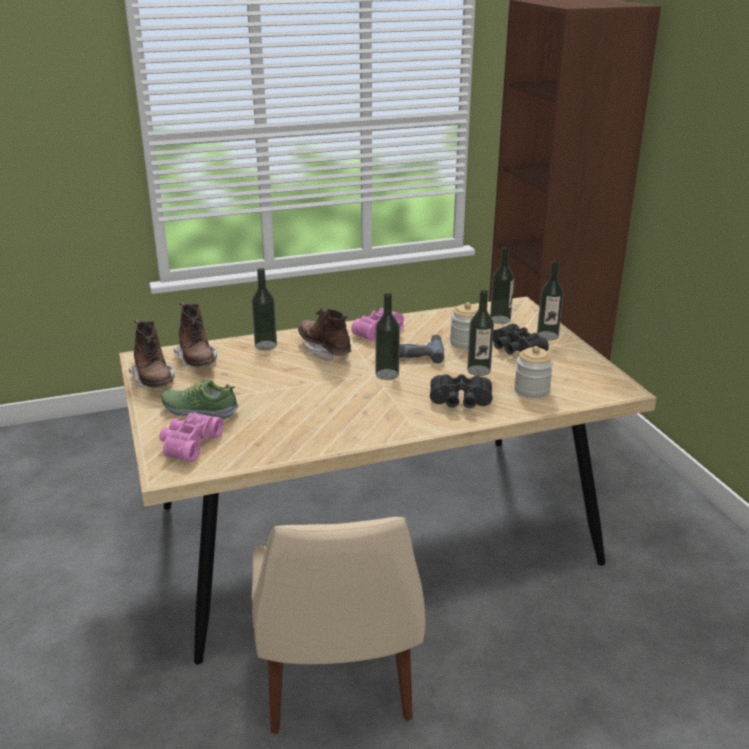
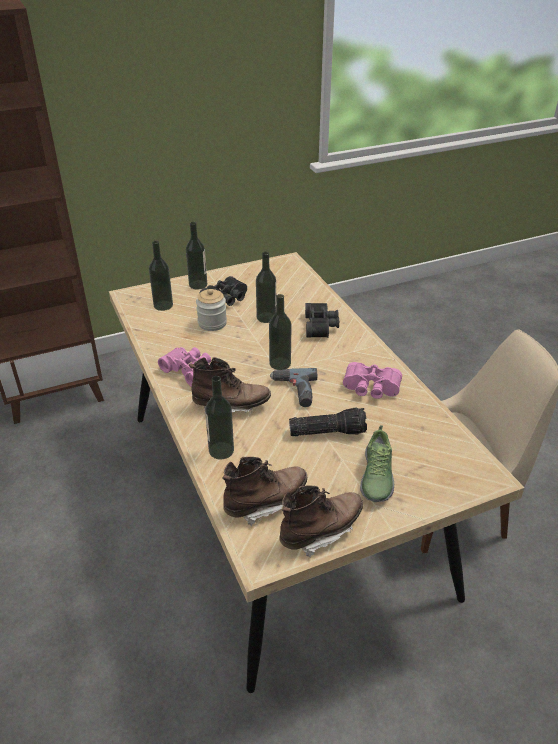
camera: 95 degrees left, 10 degrees up
(188, 444) = (439, 472): pink binoculars -> pink binoculars (370, 389)
(272, 392) = (327, 431): none -> flashlight
(324, 350) = (231, 405): brown boot -> brown boot turned 135 degrees counterclockwise
(418, 353) = (234, 348): power drill -> power drill (294, 391)
(532, 390) = (295, 295): jar -> none

